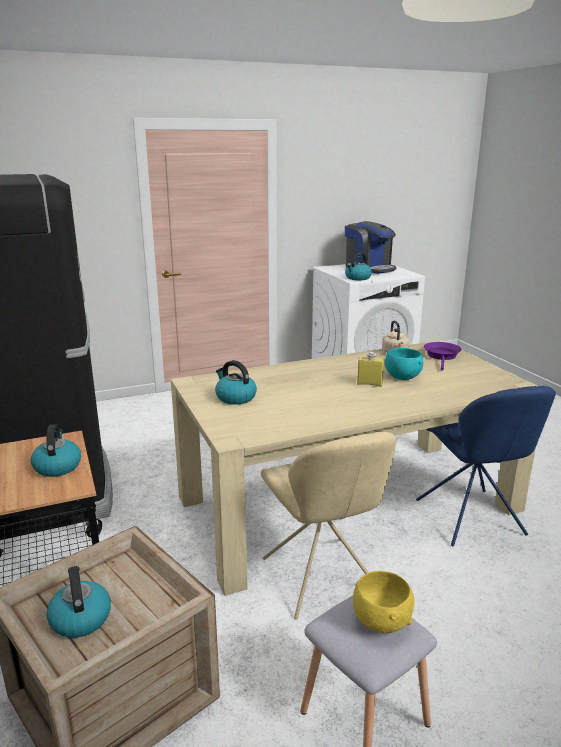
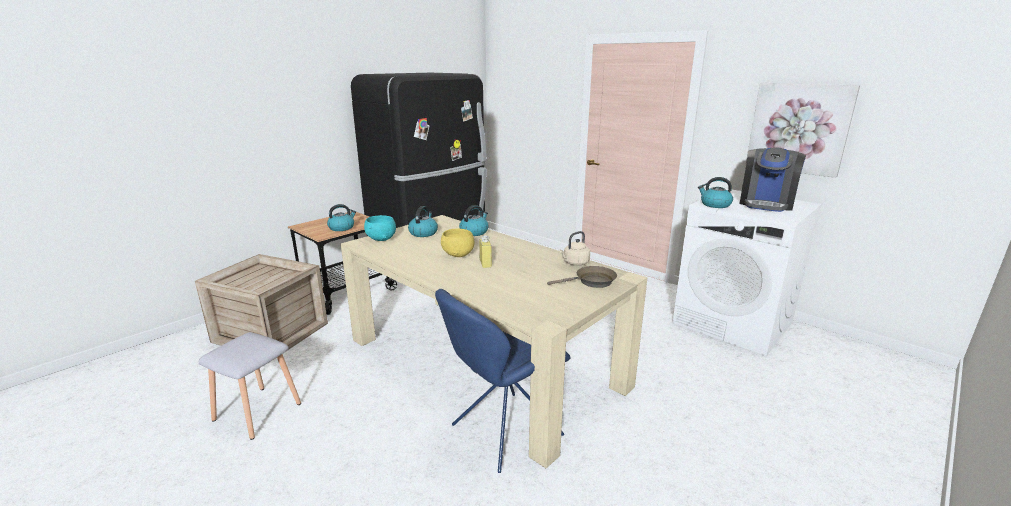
camera: 65 degrees right, 0 degrees up
(80, 618) = (250, 277): kettle -> kettle (474, 232)
(322, 580) = (381, 370): beige chair -> none
(358, 204) = (798, 128): none -> picture
(381, 621) = (246, 349): yellow bowl -> yellow bowl (458, 254)
(402, 377) = (513, 272): turquoise bowl -> turquoise bowl (381, 239)
(442, 356) = (592, 282): purple frying pan -> brown frying pan

